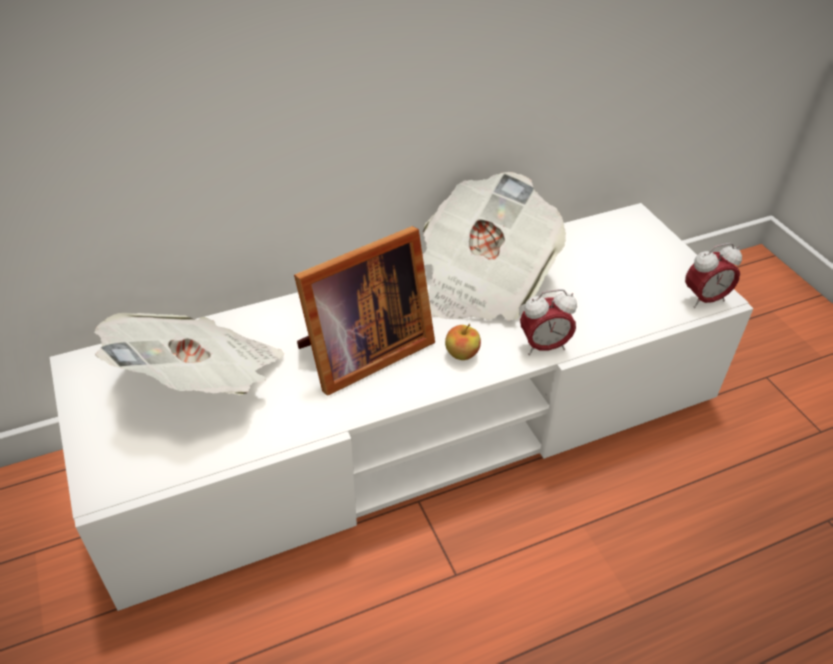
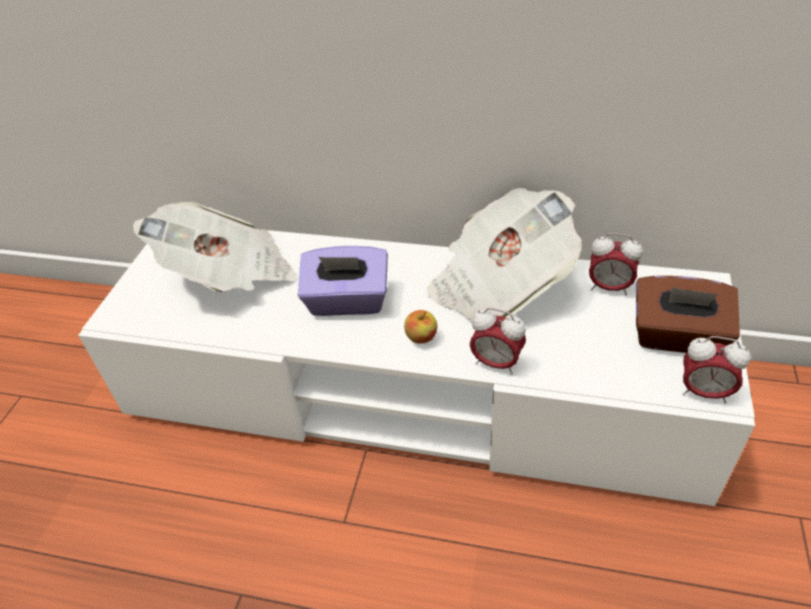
camera: 40 degrees right, 0 degrees up
(360, 353) = (347, 302): picture frame -> purple tissue box
(569, 247) = (609, 287): none -> alarm clock
(651, 266) = (677, 337): none -> brown tissue box

